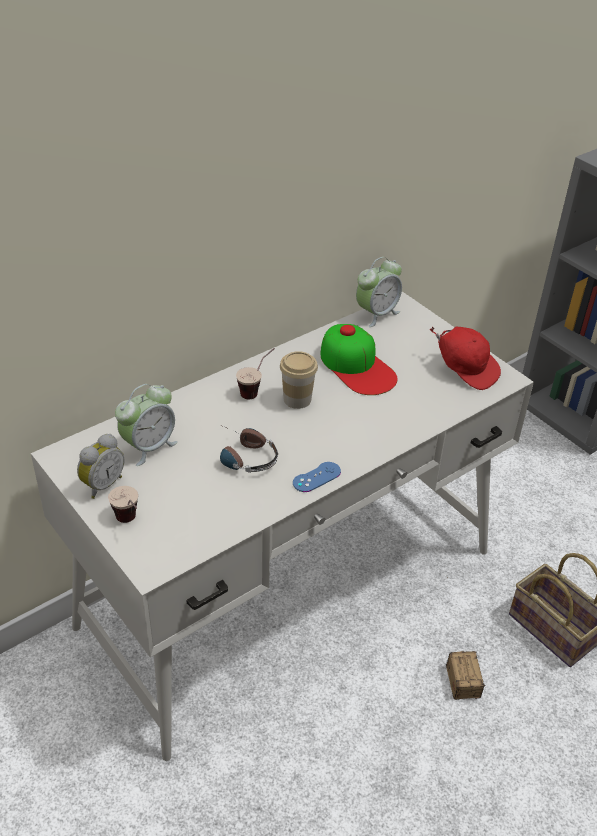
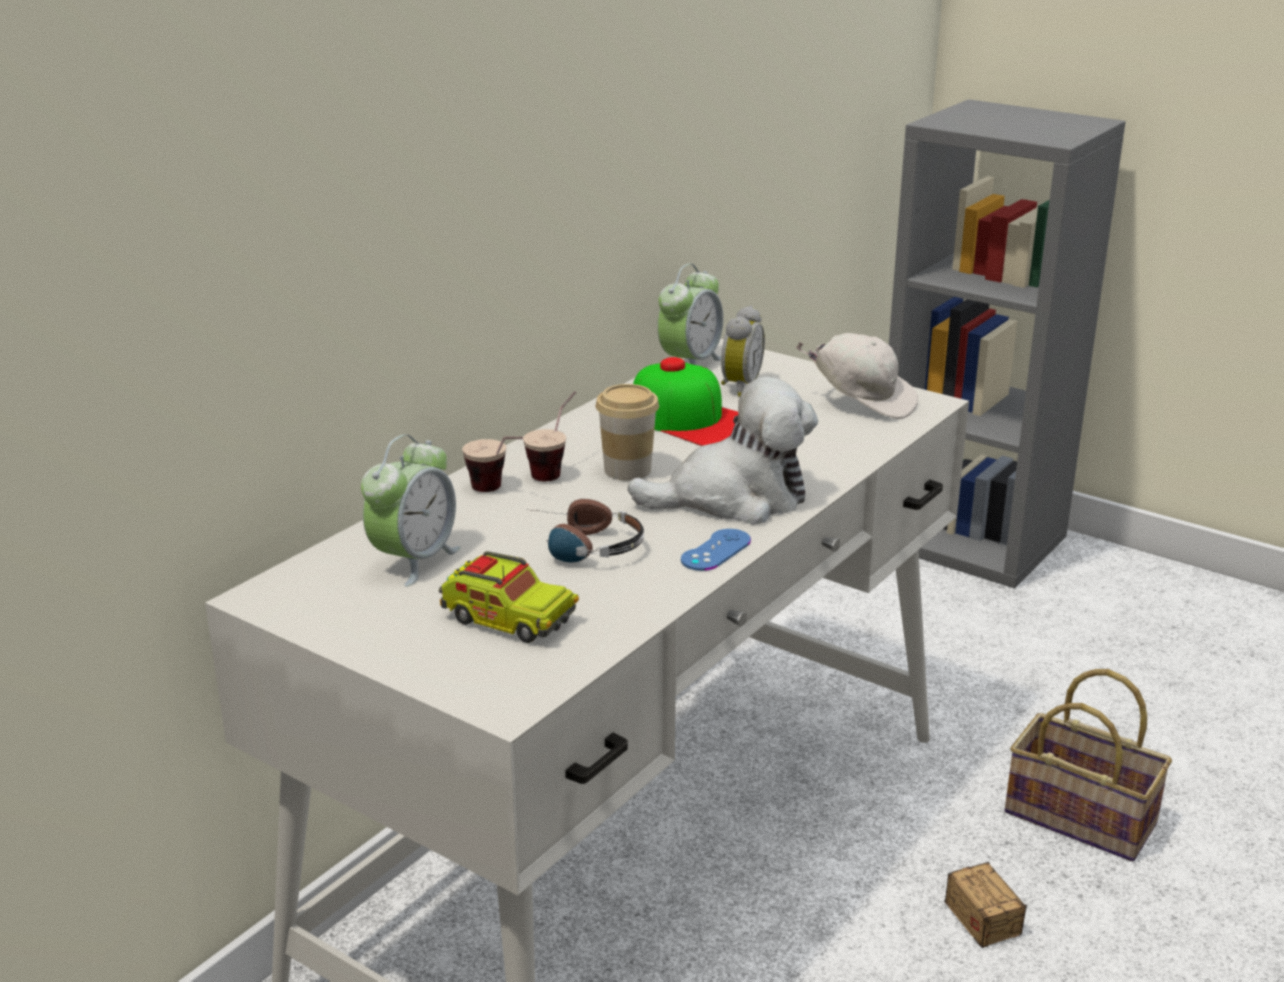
camera: 15 degrees left, 15 degrees down
(102, 484) = (357, 618): alarm clock -> alarm clock (738, 386)
(130, 524) = (436, 657): cup -> cup (498, 492)
(179, 504) = (508, 619): none -> toy truck
(347, 437) = (733, 499): none -> plush toy
(465, 370) = (862, 402): red cap -> white cap

